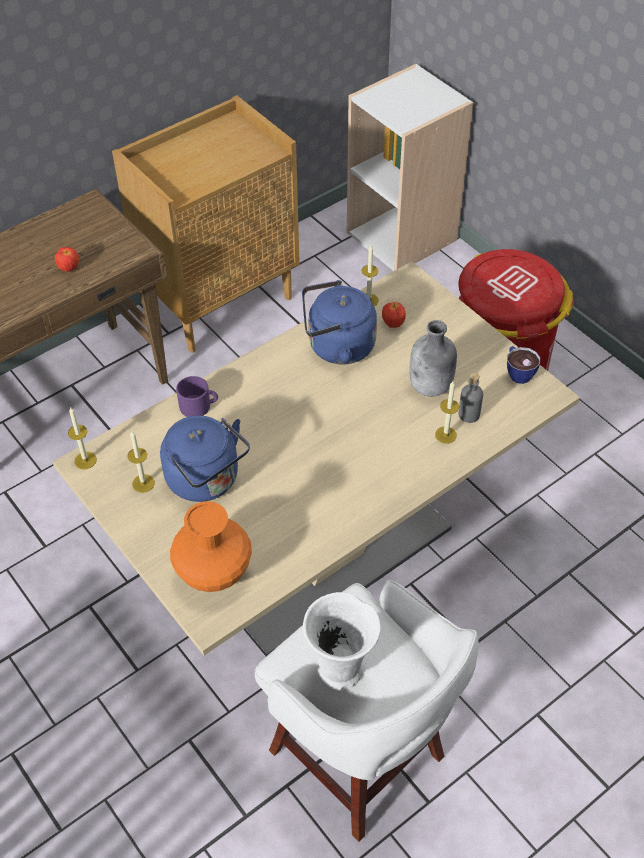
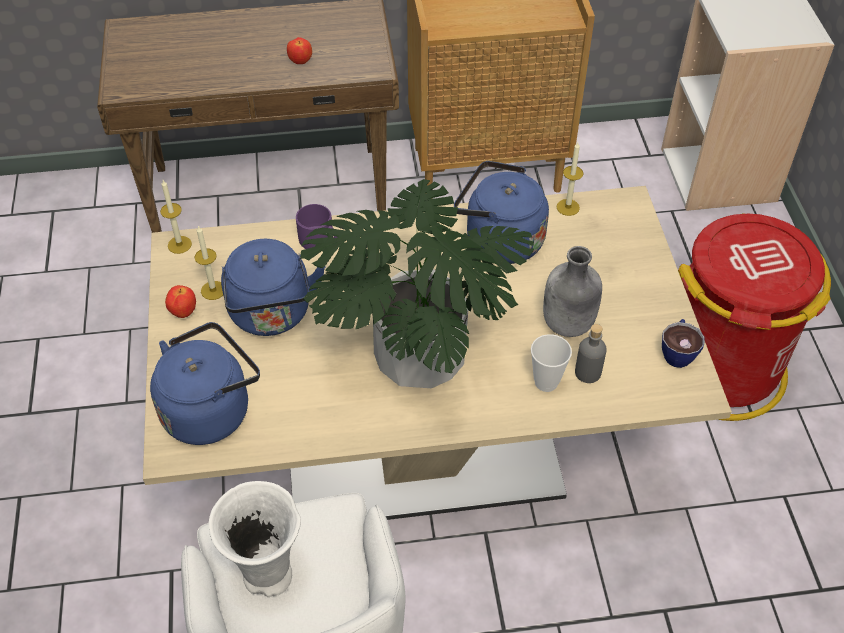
camera: 30 degrees right, 0 degrees up
(215, 573) = (211, 409): orange vase -> blue kettle
(344, 459) = (421, 358): none -> potted plant
(392, 324) = (575, 242): apple -> apple (183, 312)
(445, 435) = (546, 382): candle -> cup

